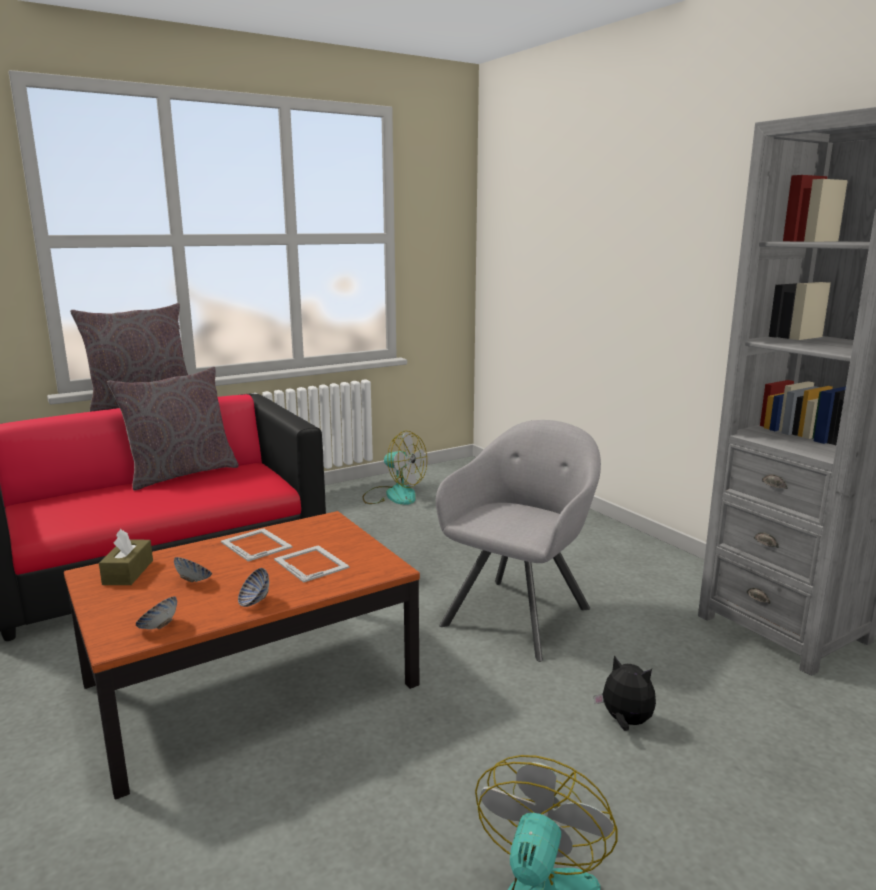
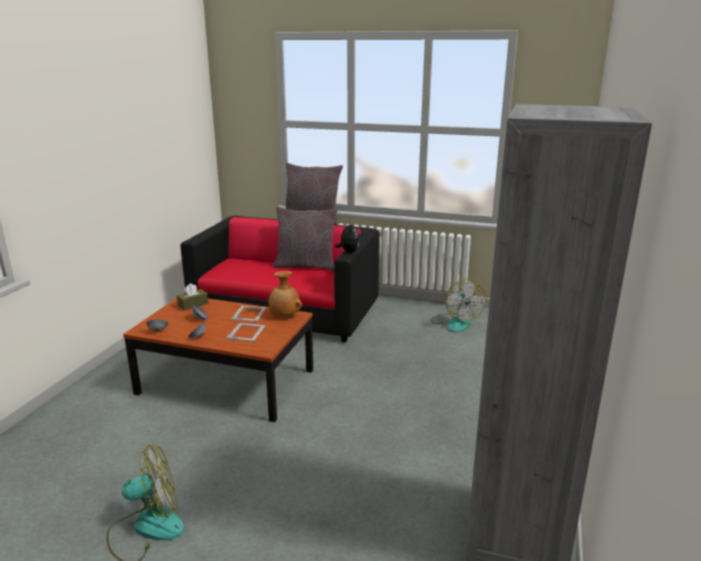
camera: 50 degrees right, 5 degrees up
(312, 527) = (284, 315): none -> brown vase
(520, 613) = (381, 421): grey armchair -> none
(625, 722) = (316, 500): plush toy -> plush toy (348, 251)

